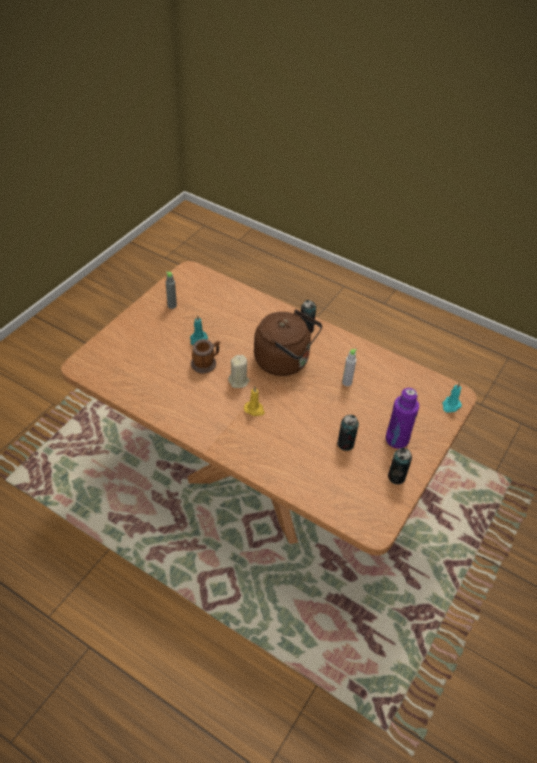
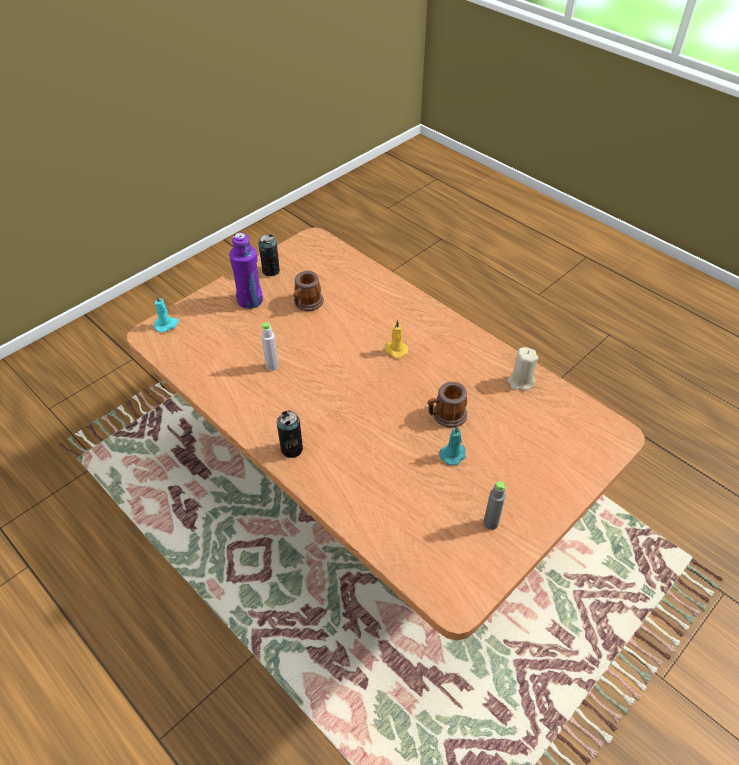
camera: 165 degrees left, 0 degrees up
(239, 381) = (407, 386): beige candle -> beige candle (520, 382)
(285, 361) = (339, 404): brown kettle -> none
(345, 444) = (306, 303): can -> mug

